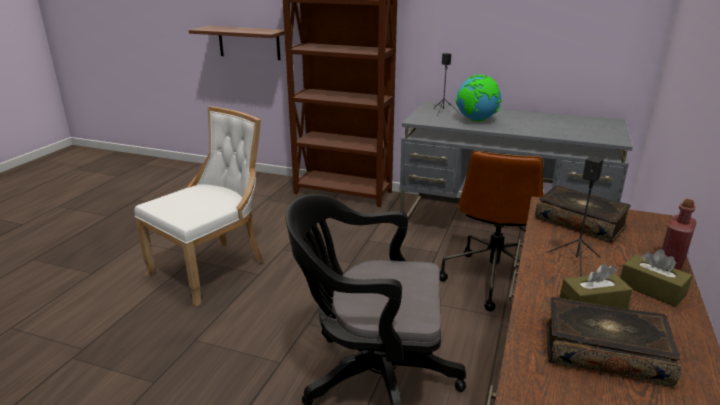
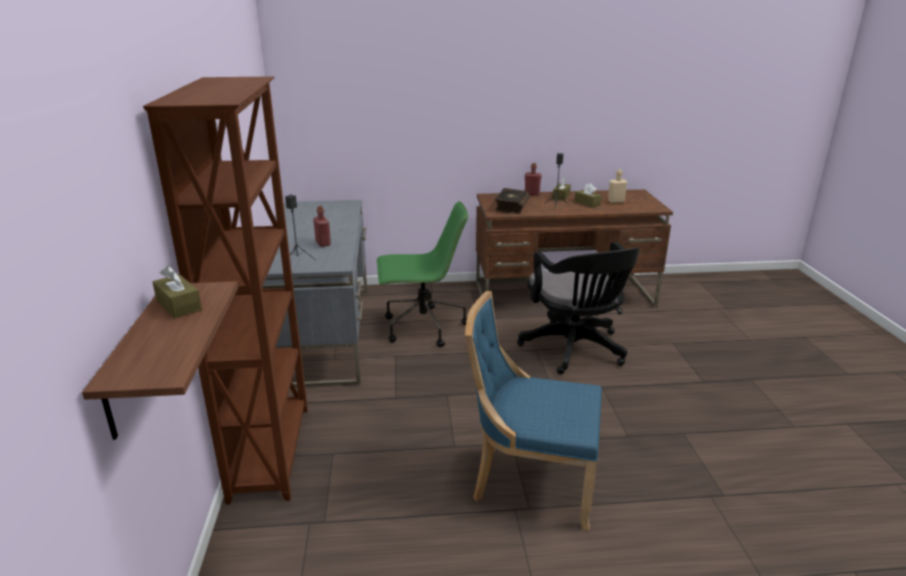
camera: 115 degrees left, 0 degrees up
(212, 268) = (530, 481): white chair -> blue chair
(258, 30) = (179, 305): none -> brown tissue box
(476, 120) = (323, 243): globe -> red bottle
(492, 279) = (422, 327): brown office chair -> green office chair
(604, 352) = (616, 201): book -> beige bottle

